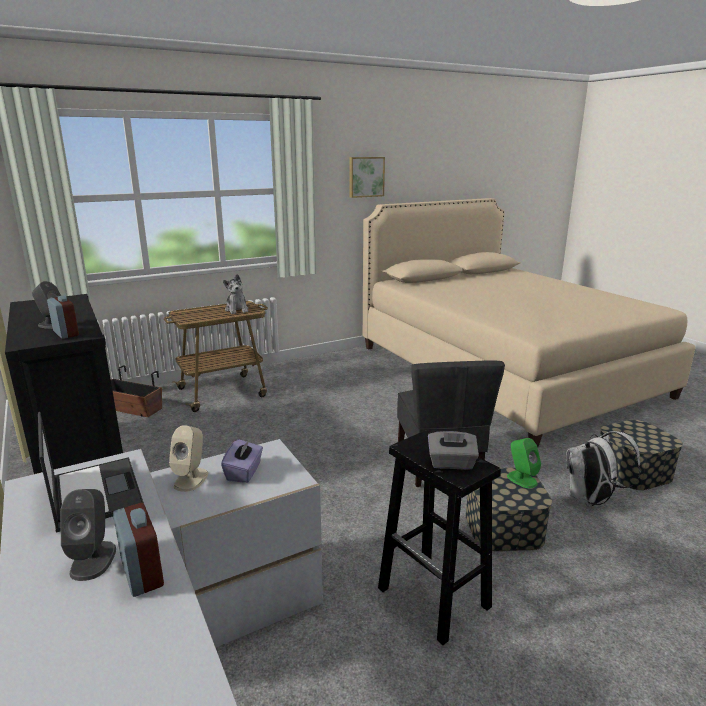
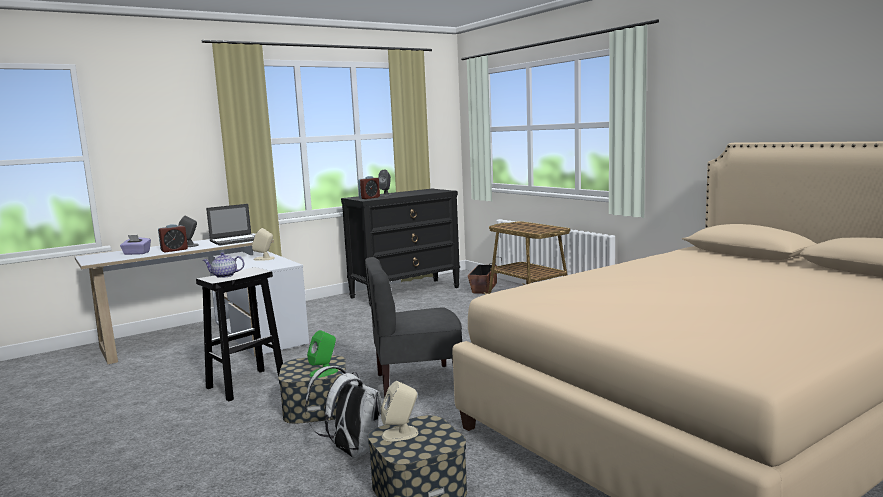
camera: 85 degrees right, 10 degrees down
(237, 310) = (539, 229): plush toy -> none
(244, 472) = (266, 263): purple tissue box -> purple tissue box (136, 253)
(366, 177) = (727, 106): picture -> none
(451, 463) = (224, 276): grey tissue box -> teapot
(639, 441) = (400, 434): none -> beige speaker

